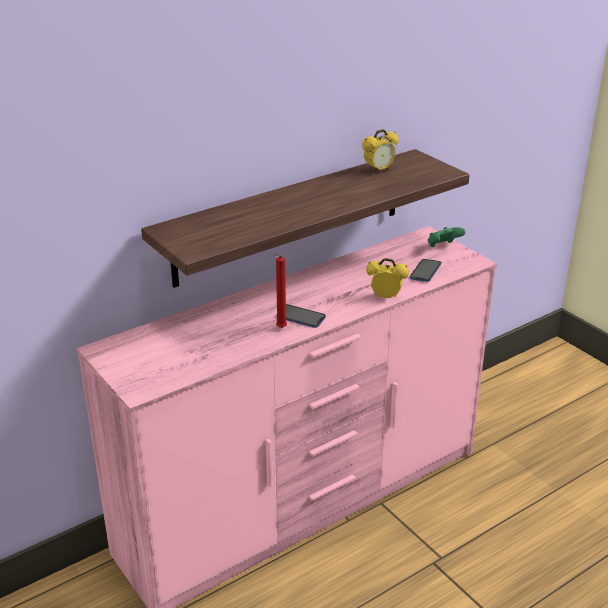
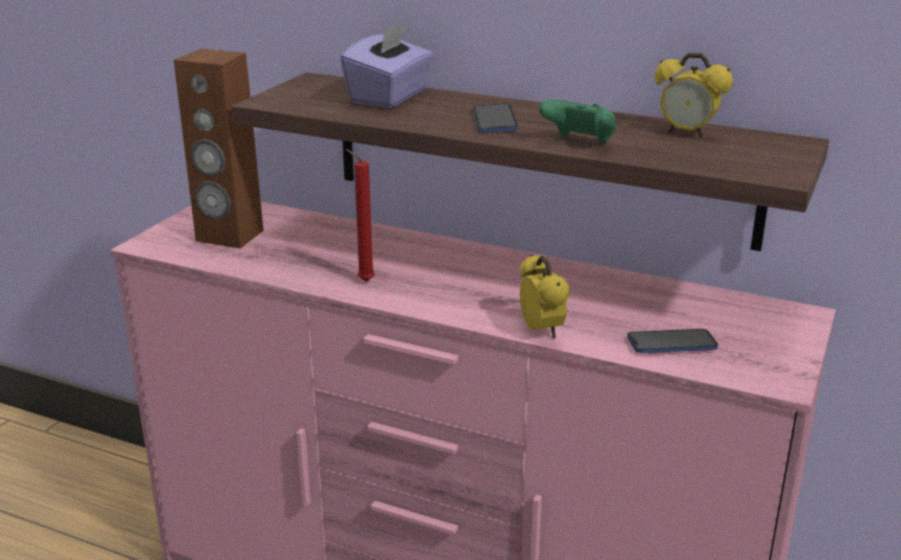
camera: 60 degrees right, 5 degrees down
(163, 357) = (229, 236): none -> brown speaker
(232, 217) = (390, 97): none -> purple tissue box
(301, 317) = (408, 286): phone -> phone (494, 120)
(443, 247) = (782, 339): green game controller -> green game controller (579, 143)

